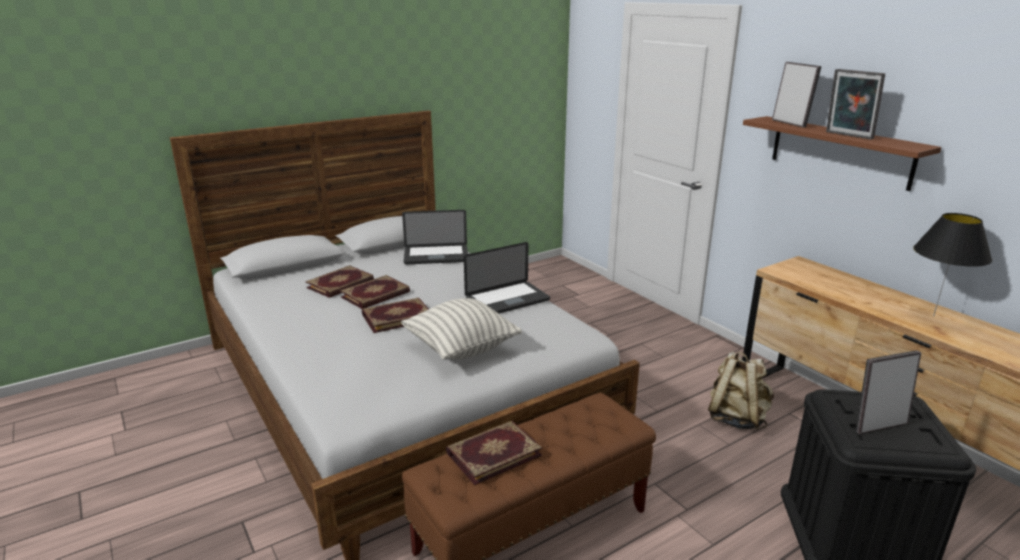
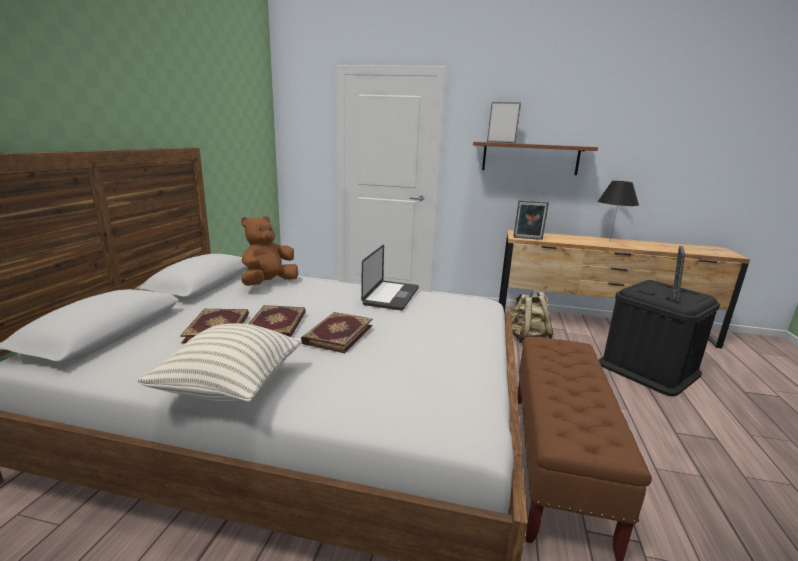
camera: 45 degrees left, 5 degrees down
(436, 256) = (268, 283): laptop -> brown plush toy
(461, 349) = (434, 337): pillow -> pillow (231, 387)
(493, 453) = (566, 402): book -> none
(847, 135) = (546, 144): picture frame -> picture frame (528, 238)

